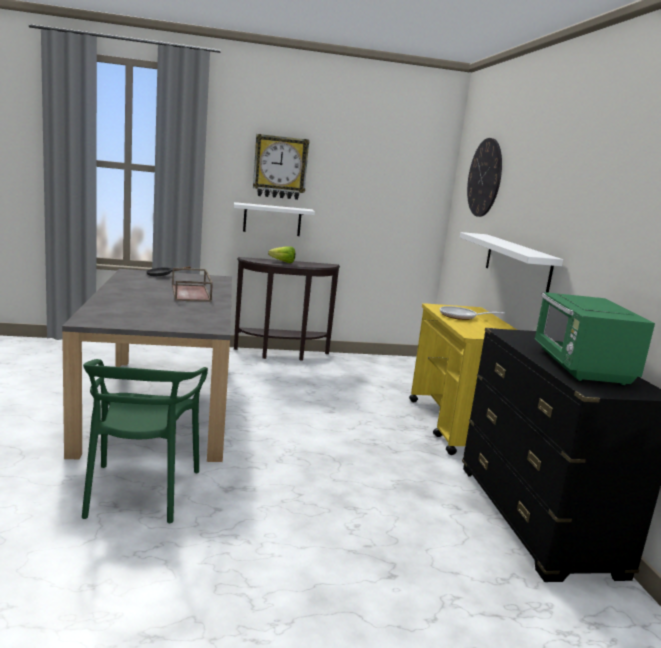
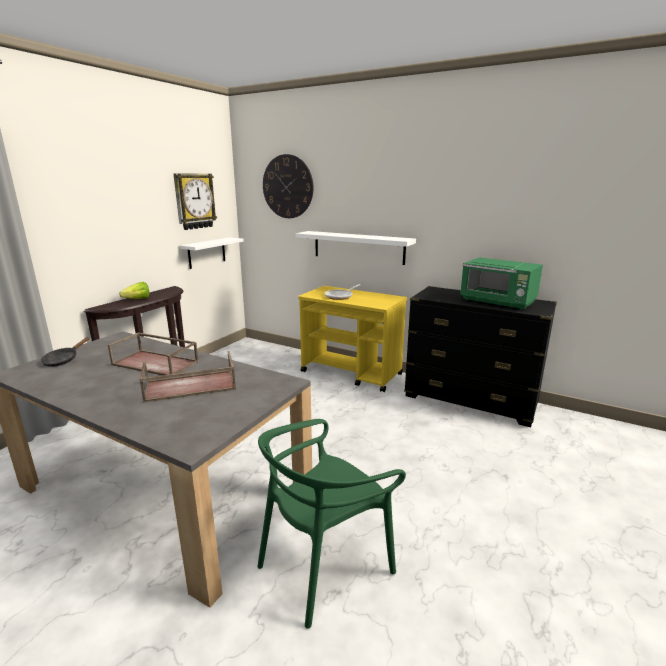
camera: 50 degrees left, 5 degrees up
(140, 491) = (324, 564): green chair -> green chair turned 105 degrees clockwise
(167, 306) = (189, 386): none -> brown tray
(272, 219) = (106, 259): white shelf -> white shelf (206, 253)
(280, 167) = (100, 202): wall clock -> wall clock (194, 201)

